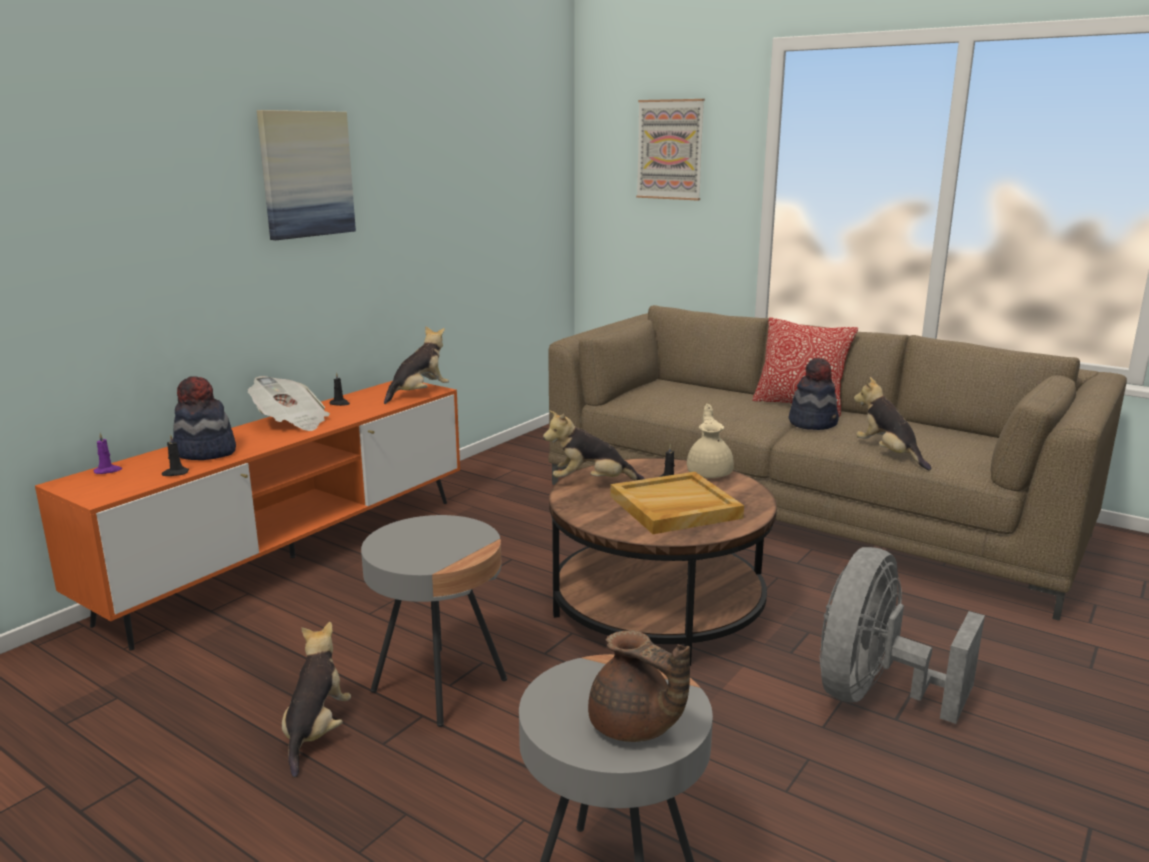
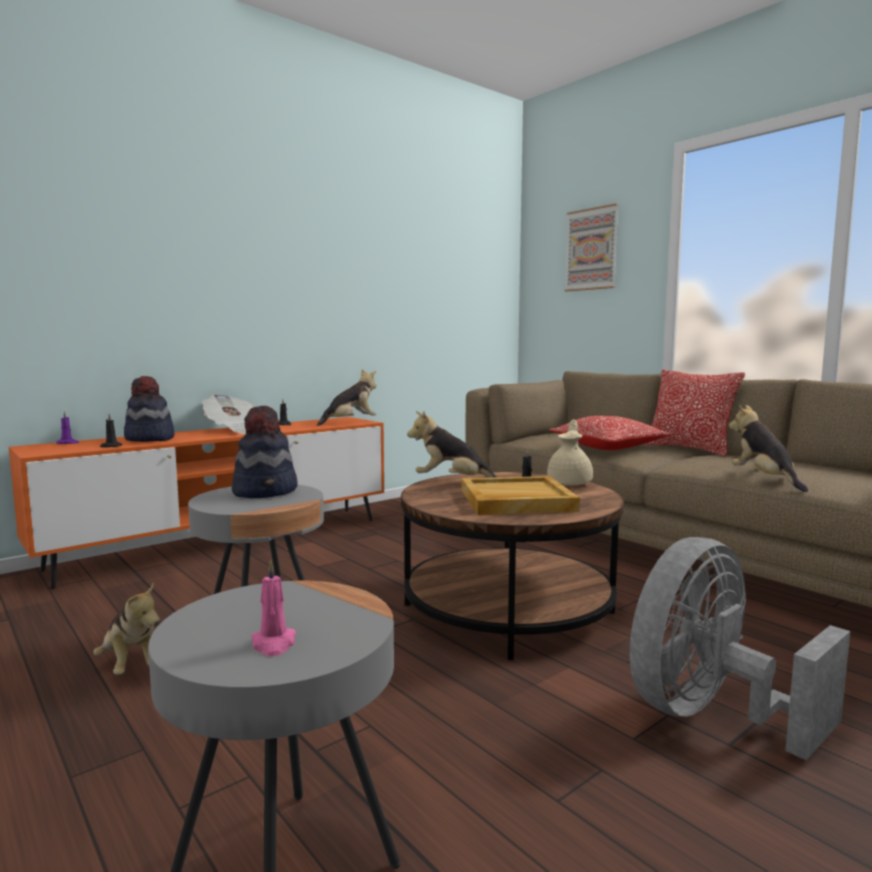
camera: 15 degrees right, 10 degrees down
(306, 174) = (273, 243): picture -> none
(316, 731) = (130, 665): plush toy -> plush toy turned 120 degrees clockwise
(634, 728) = (274, 644): brown teapot -> pink candle
(721, 411) = (608, 447): none -> pillow
(813, 423) = (694, 457): hat -> hat (266, 491)

